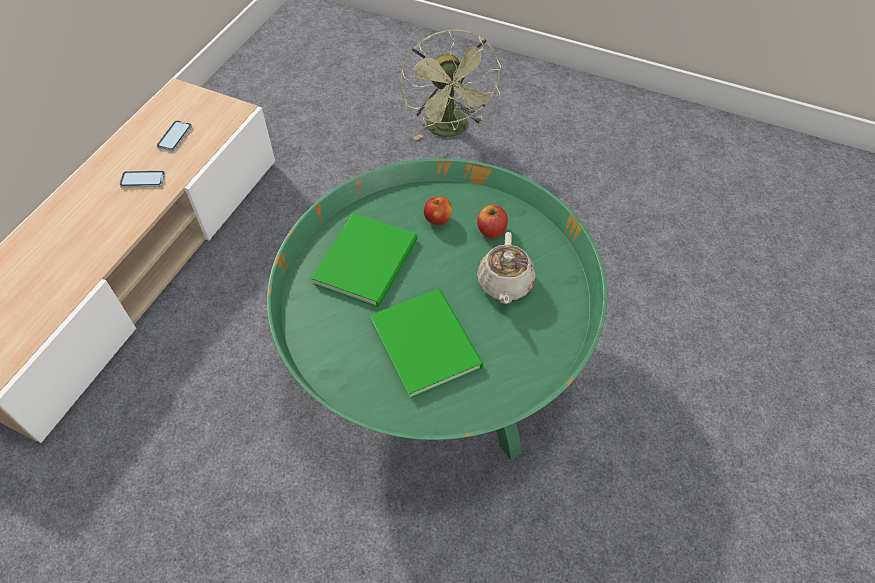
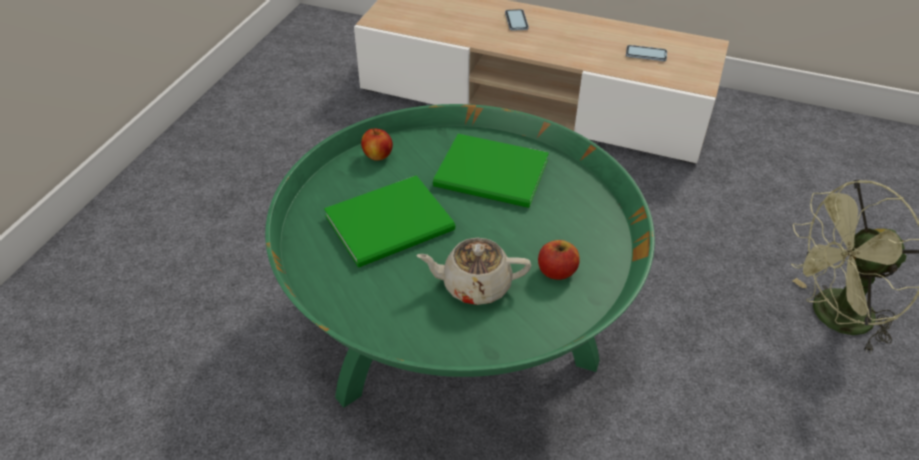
camera: 85 degrees right, 10 degrees down
(143, 180) = (584, 47): phone -> phone (516, 21)
(438, 220) = (562, 224): apple -> apple (378, 156)

